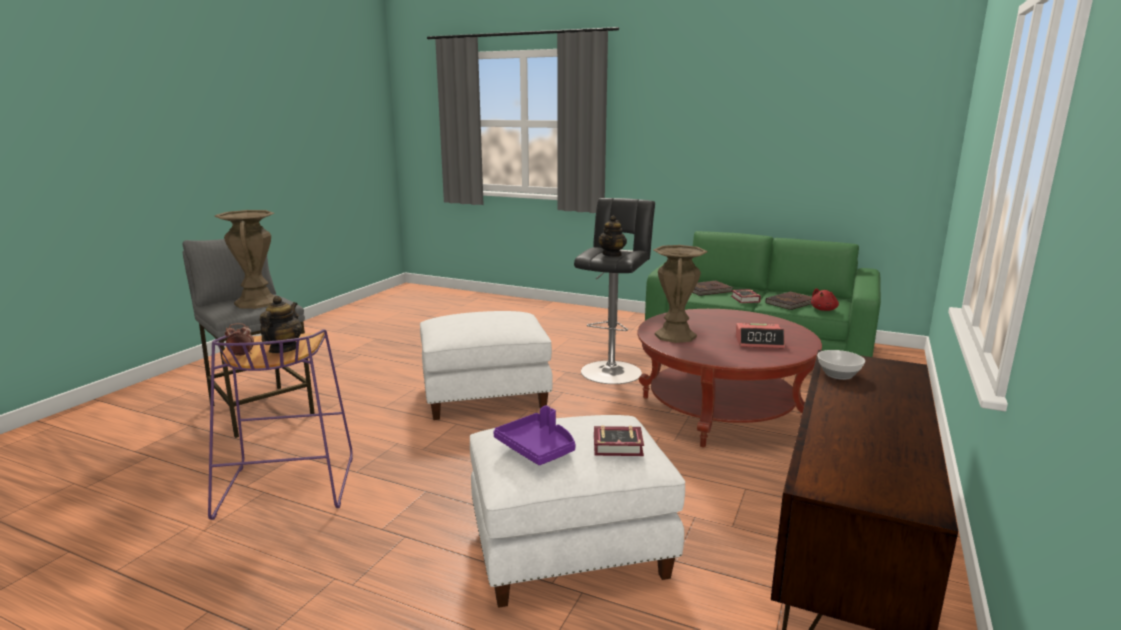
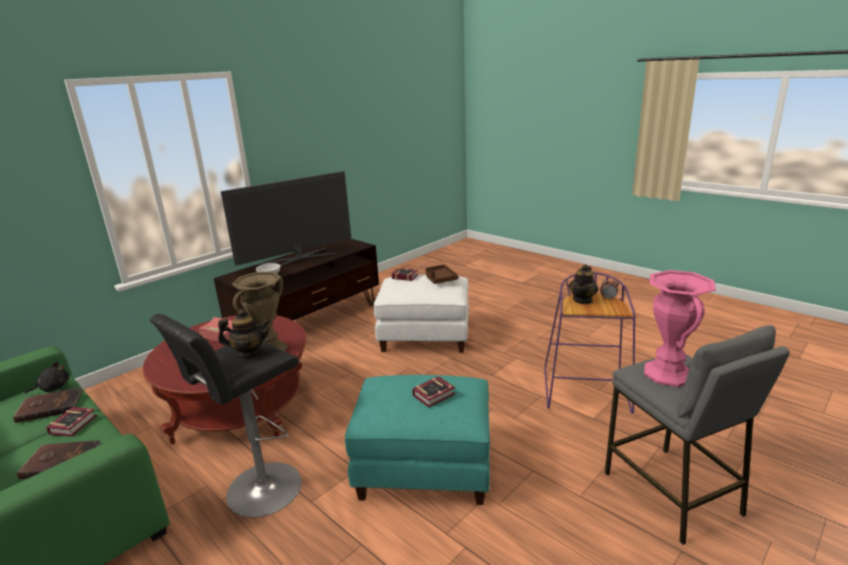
camera: 160 degrees left, 5 degrees up
(257, 302) = (667, 373): brown vase -> pink vase
(468, 319) = (435, 395): none -> book
(485, 396) = (423, 469): white ottoman -> turquoise ottoman
(537, 448) = (440, 279): purple tray -> brown tray
(612, 254) = (249, 353): teapot -> teapot turned 45 degrees clockwise
(824, 309) = (53, 388): red plush toy -> black plush toy
(882, 419) = (298, 258): none -> television

